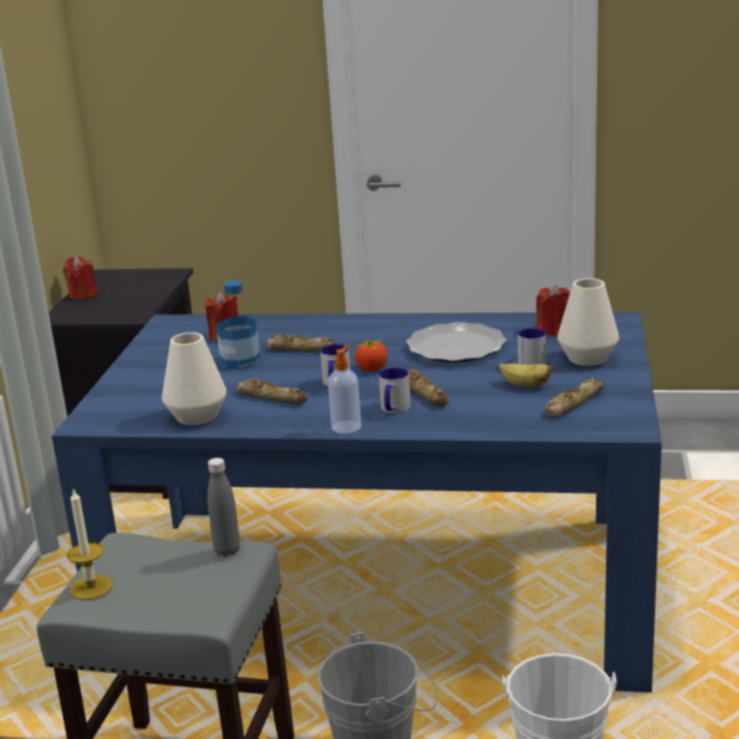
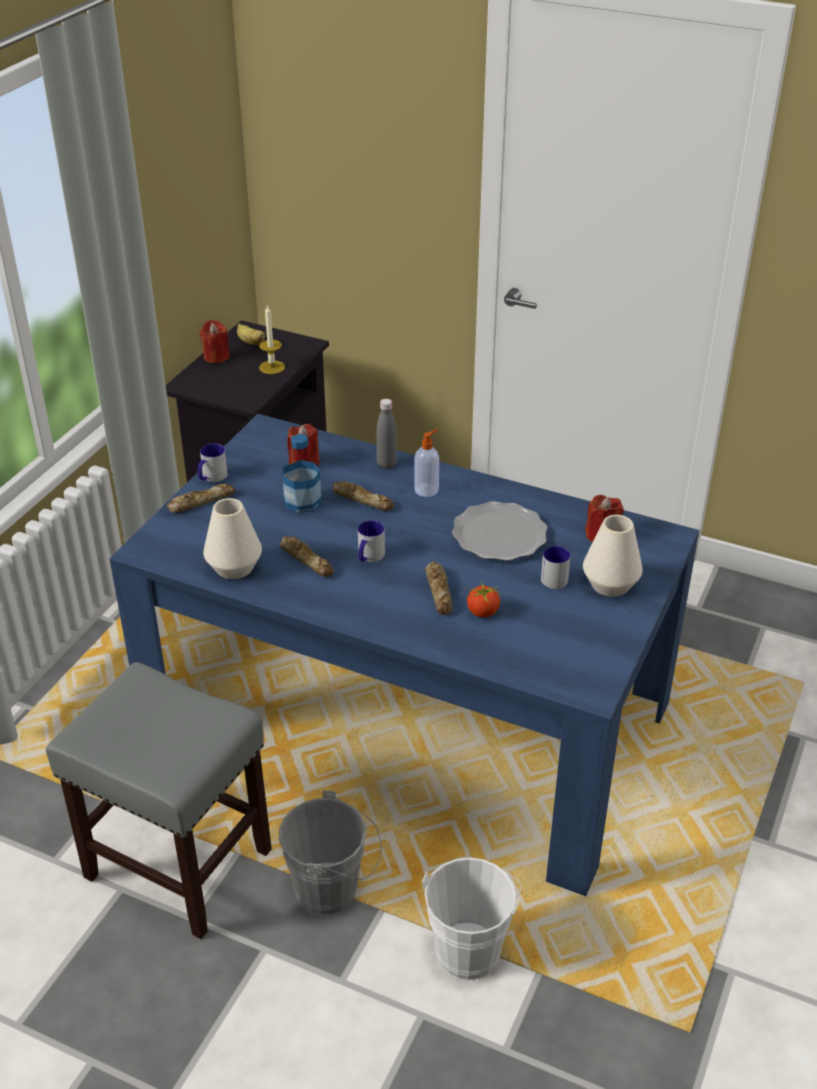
camera: 15 degrees right, 15 degrees up
(91, 587) = (97, 721): candle -> candle (272, 367)
(227, 550) = (217, 712): grey bottle -> grey bottle (386, 464)
(347, 426) = (351, 618): soap dispenser -> soap dispenser (427, 489)
(371, 369) = (409, 545): tomato -> tomato (482, 612)
(393, 409) = (402, 606): mug -> mug (212, 477)
(524, 385) = (532, 606): banana -> banana (250, 342)
(573, 403) = (562, 644): bread -> bread (201, 502)

